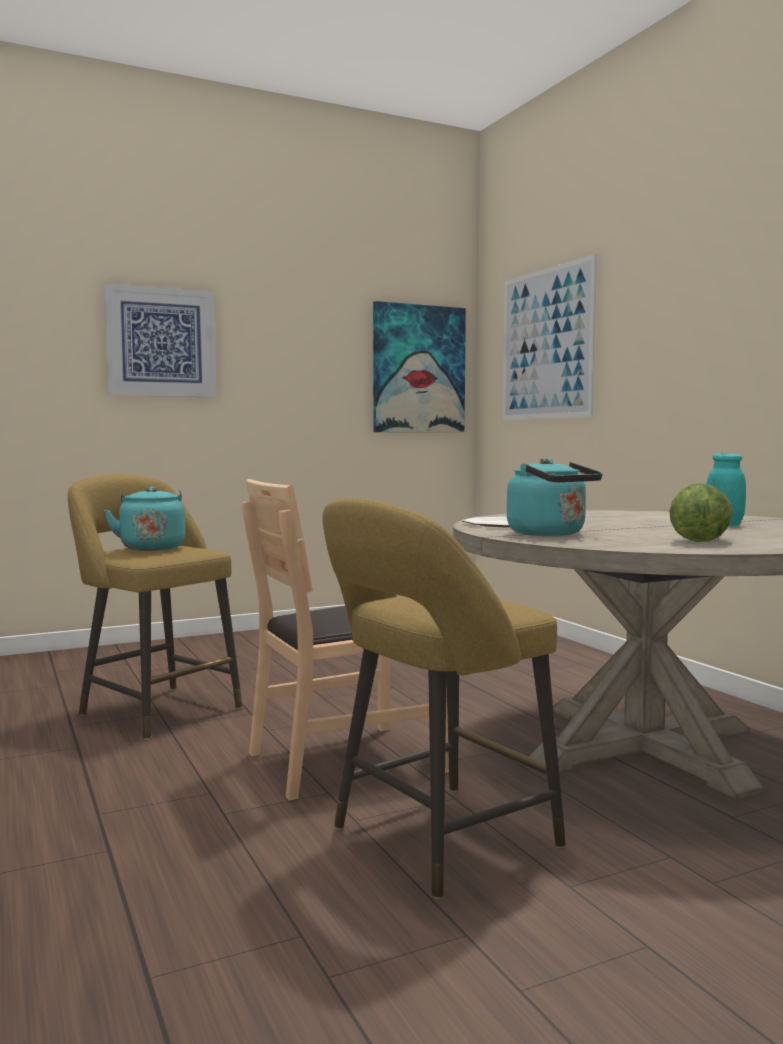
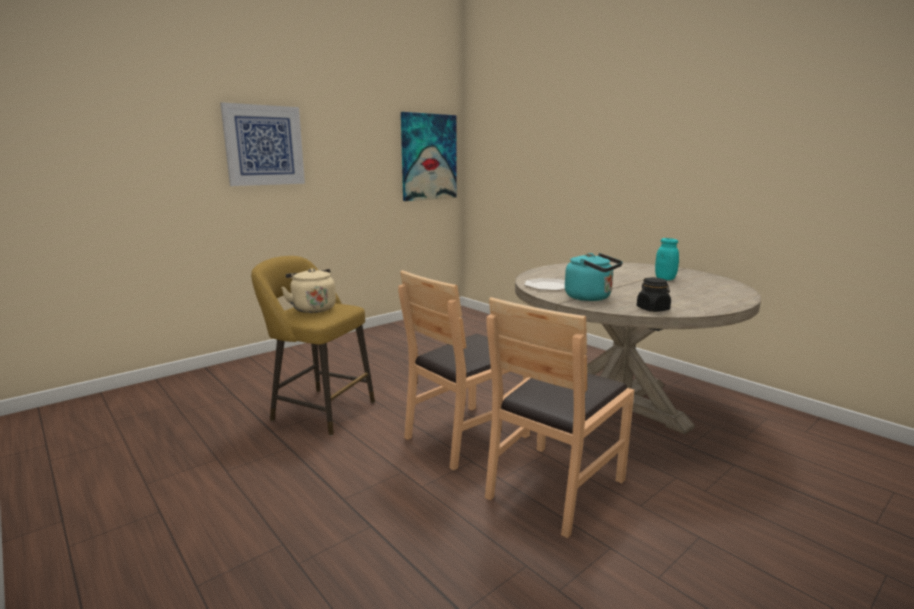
camera: 15 degrees left, 10 degrees up
(152, 547) = (312, 308): turquoise kettle -> beige kettle
(436, 841) = (554, 487): yellow stool -> brown chair
(546, 344) = (517, 145): picture -> none
(635, 545) = (653, 309): none -> black jar
(700, 540) = (677, 300): lettuce -> none

